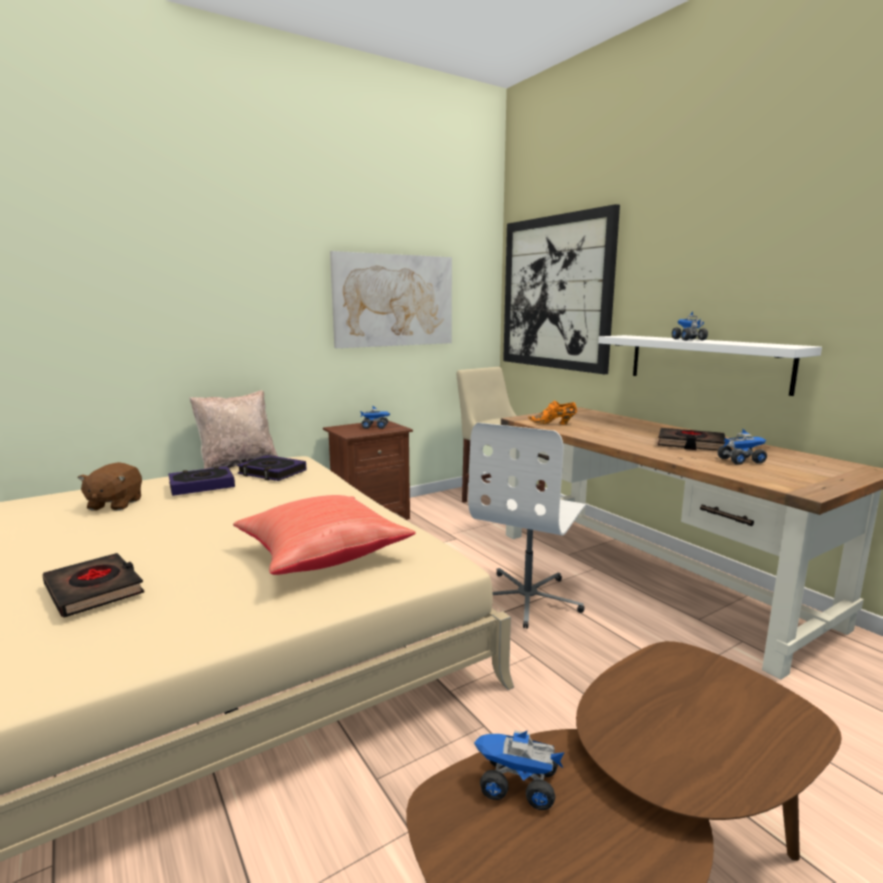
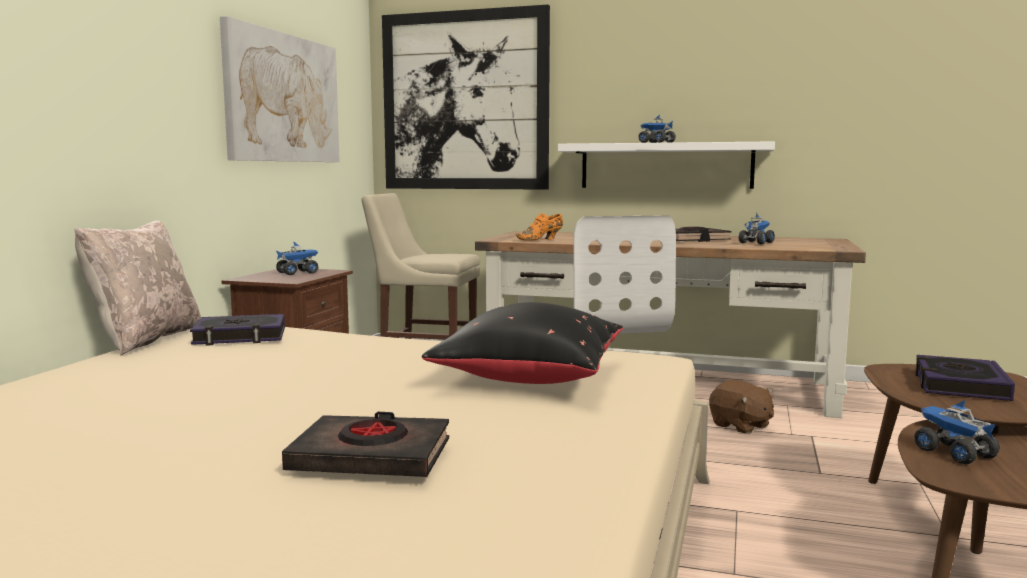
camera: 40 degrees left, 5 degrees down
(114, 504) = (69, 406): brown plush toy -> brown plush toy (740, 426)
(201, 485) = (171, 362): book -> book (959, 385)
(322, 556) = (528, 378): red pillow -> black pillow
(517, 785) = (953, 453): toy truck -> toy truck turned 90 degrees clockwise

